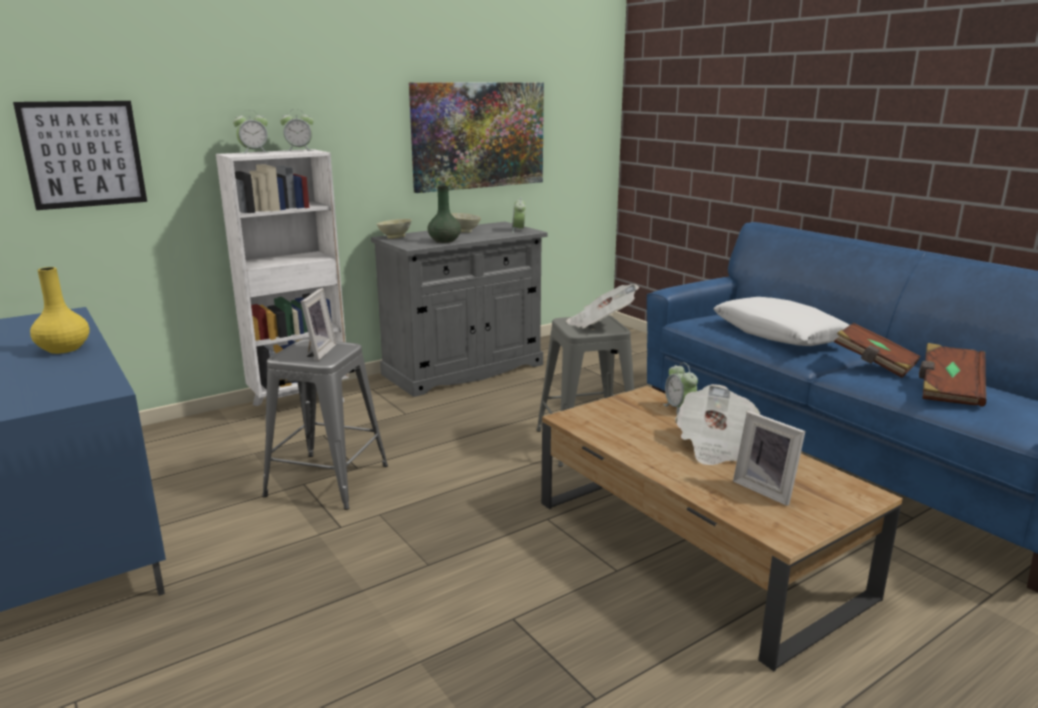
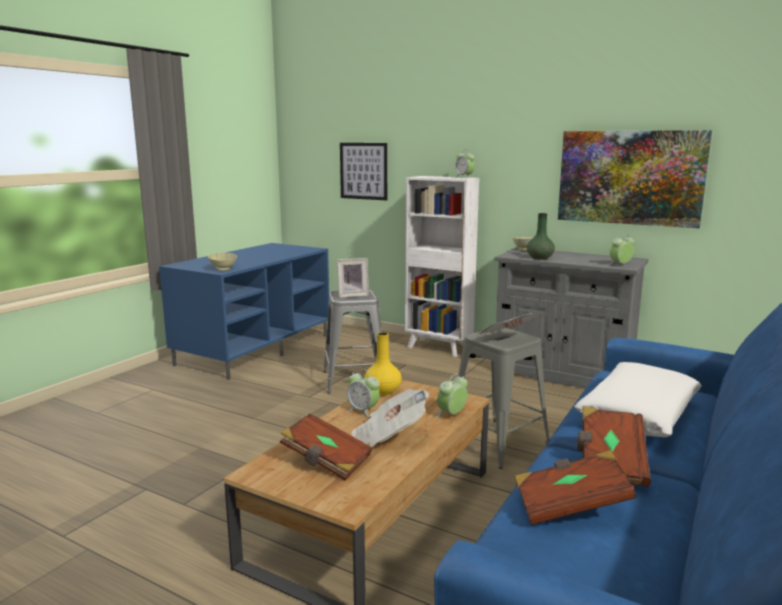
camera: 65 degrees right, 5 degrees down
(63, 349) = (266, 258): yellow vase -> yellow vase (382, 391)
(254, 152) = (437, 176): alarm clock -> alarm clock (363, 411)
(464, 231) = (582, 257): beige bowl -> beige bowl (223, 269)
(766, 489) = (326, 461): picture frame -> brown book

